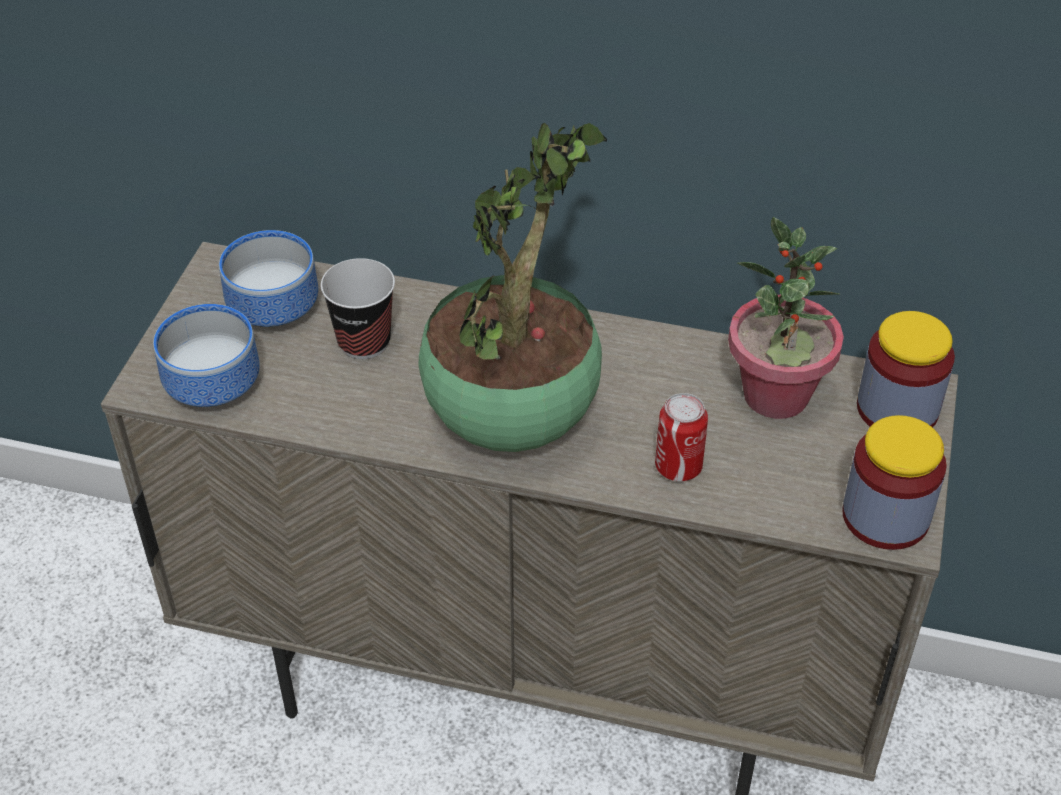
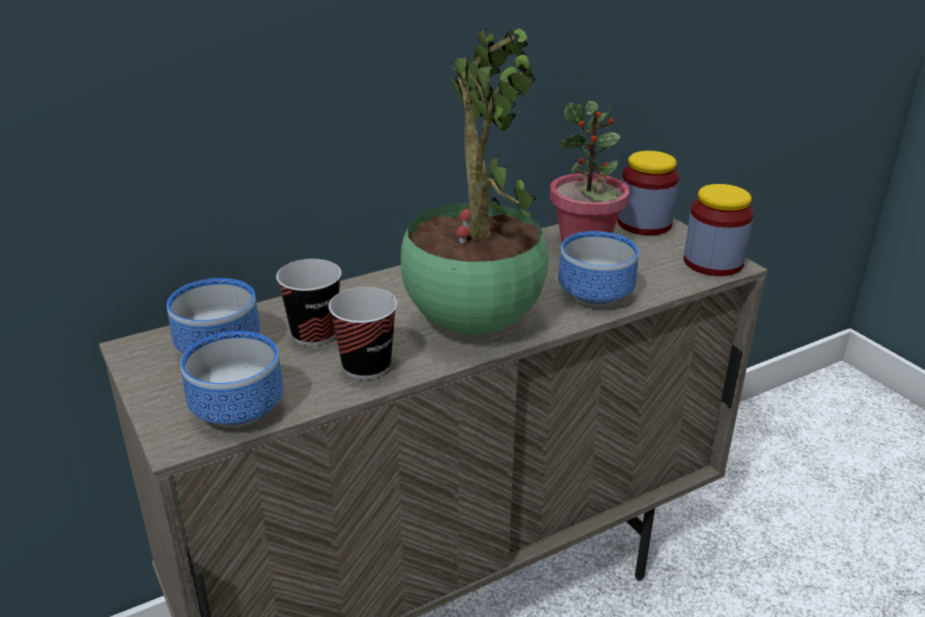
camera: 45 degrees left, 15 degrees down
(358, 408) = (366, 366): none -> cup
(678, 467) = (592, 294): can -> bowl

